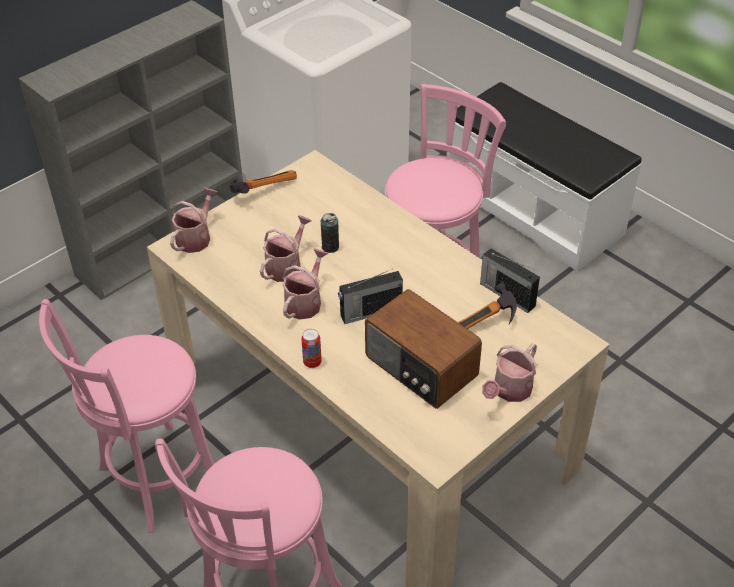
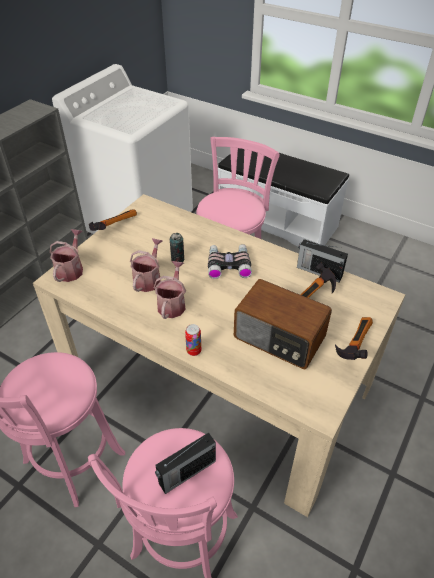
camera: 15 degrees left, 0 degrees up
(370, 312) = (224, 302): radio -> radio (186, 473)
(393, 265) = (228, 264): none -> binoculars
(509, 391) = (352, 344): watering can -> hammer

